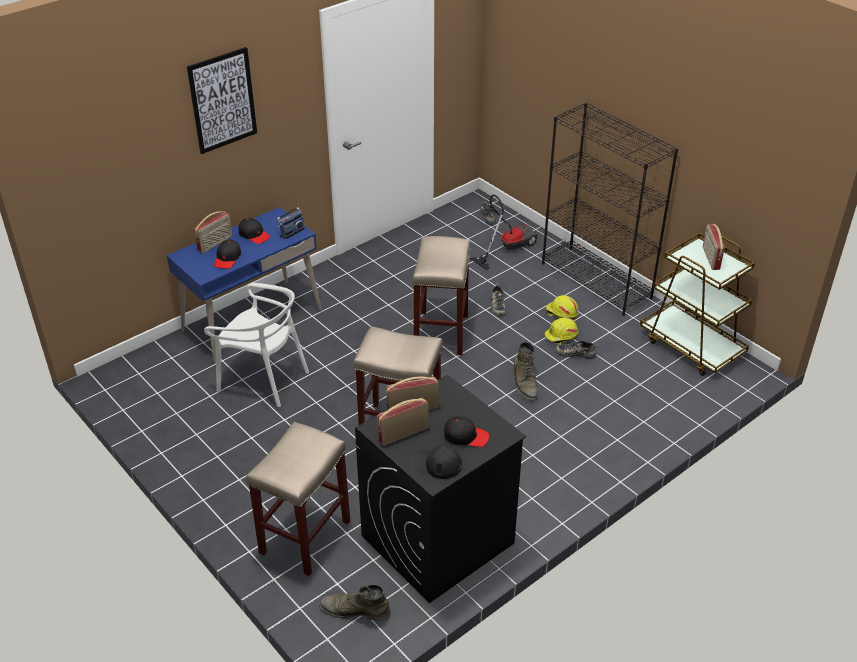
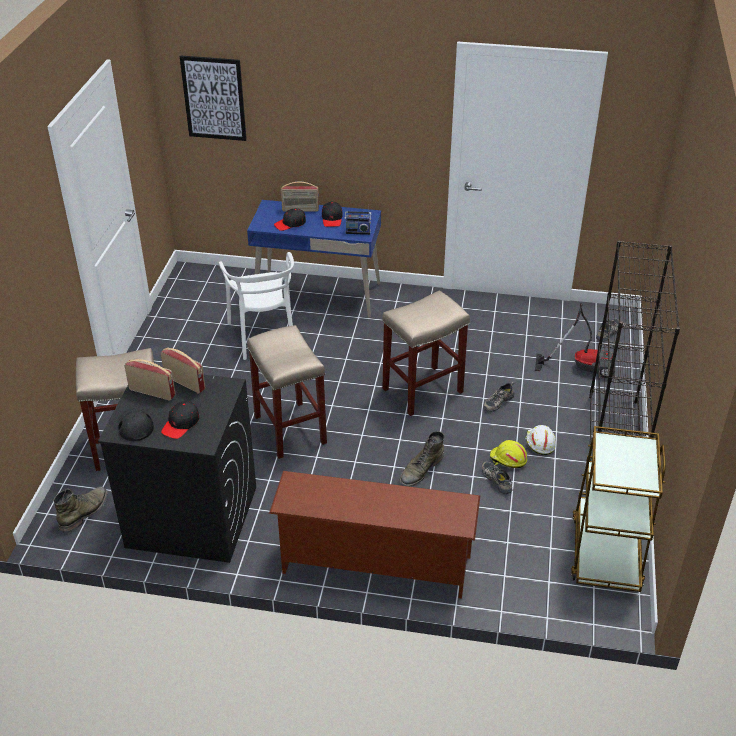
camera: 50 degrees right, 0 degrees up
(222, 100) = (338, 87): picture -> picture (214, 98)
(355, 610) = (84, 512): green boot -> green boot turned 60 degrees clockwise
(465, 436) = (181, 424): black cap -> black cap turned 60 degrees clockwise
(561, 312) = (539, 443): yellow hard hat -> white hard hat
(598, 463) = (374, 566): none -> brown shoe rack
(710, 258) = (633, 461): radio -> none

